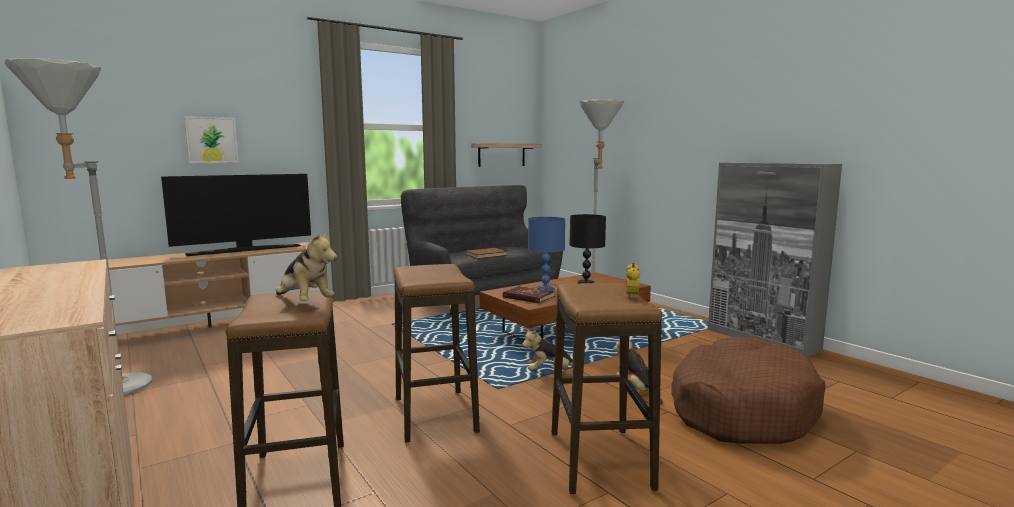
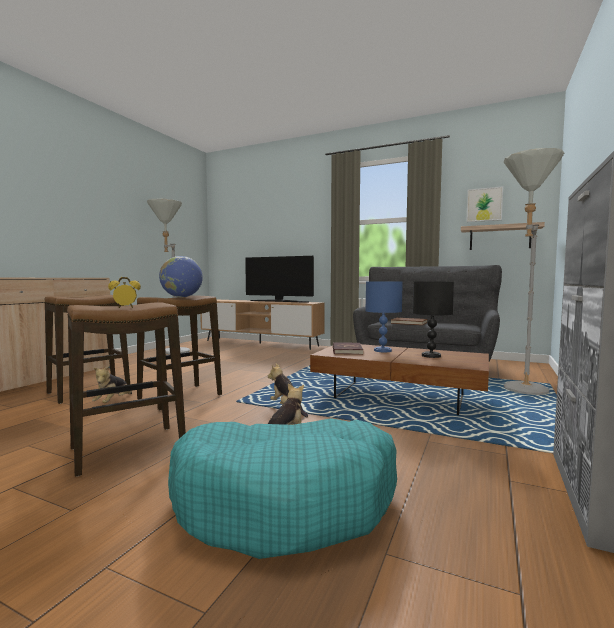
camera: 60 degrees right, 5 degrees down
(211, 140) = (276, 238): picture -> picture (484, 204)
(304, 303) = (88, 296): plush toy -> plush toy (113, 402)
(441, 273) = (181, 297): none -> globe
(740, 409) = (286, 501): brown dog bed -> turquoise dog bed

